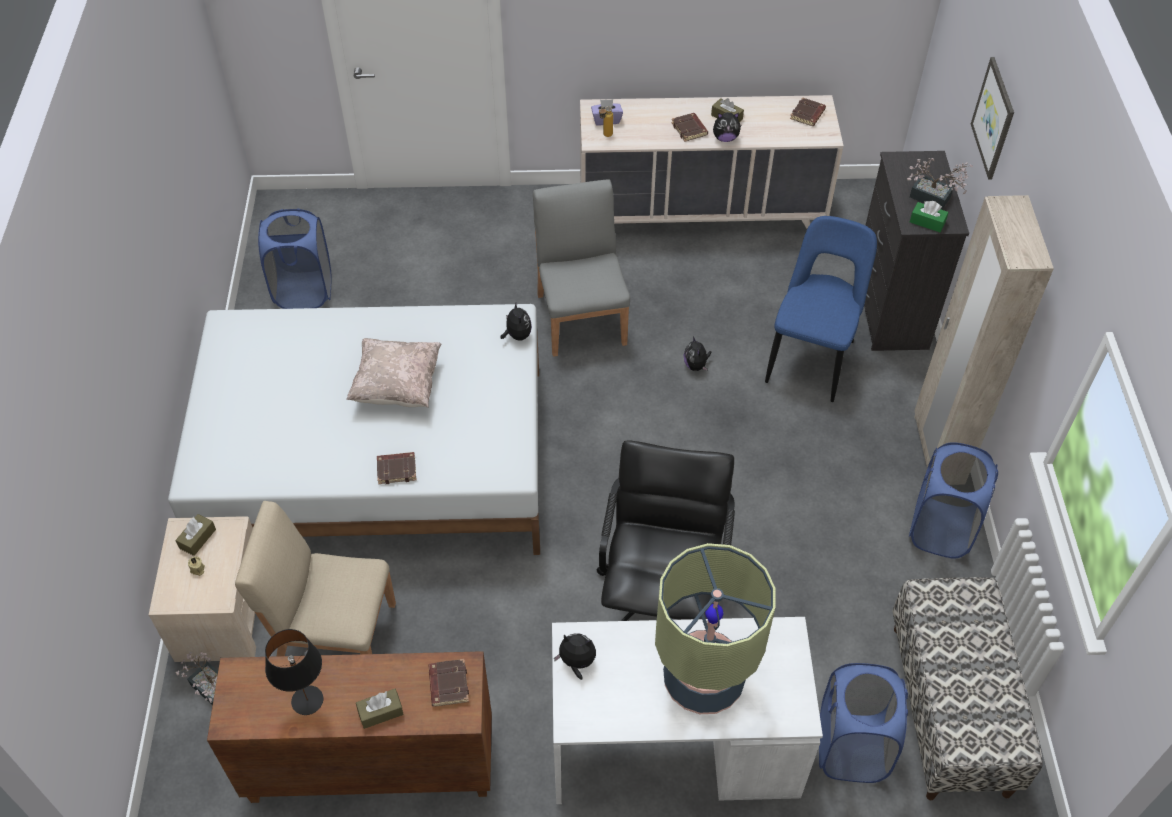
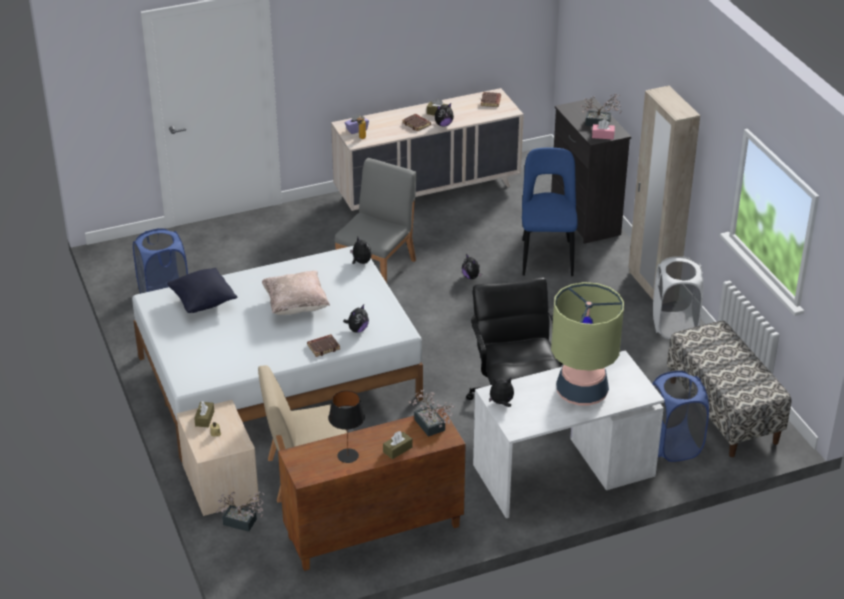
camera: 20 degrees left, 15 degrees down
(285, 347) = (203, 302): none -> black pillow
(448, 684) = (431, 427): brown book -> potted plant
(456, 452) = (357, 329): none -> plush toy
(582, 318) = (377, 268): grey chair -> grey chair turned 60 degrees clockwise
(927, 222) = (603, 136): green tissue box -> pink tissue box
(940, 529) = (674, 326): blue laundry basket -> white laundry basket
(994, 118) = (627, 58): picture -> none

